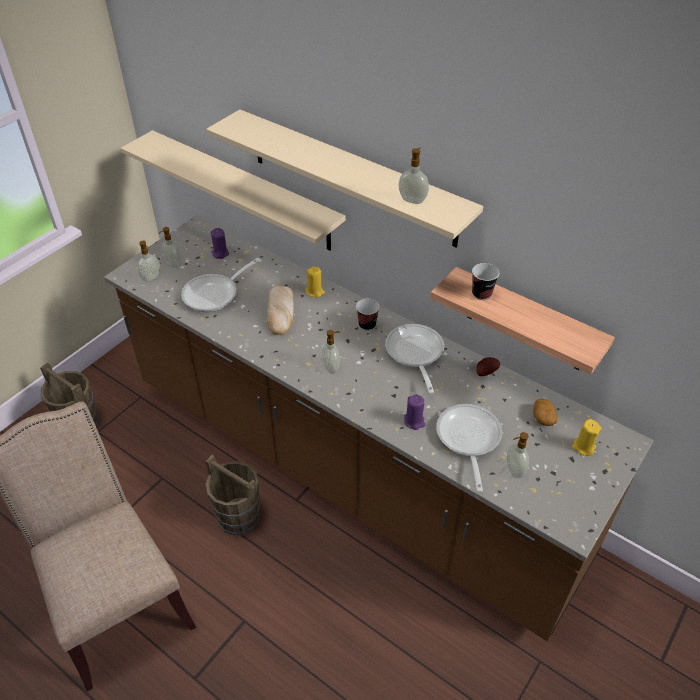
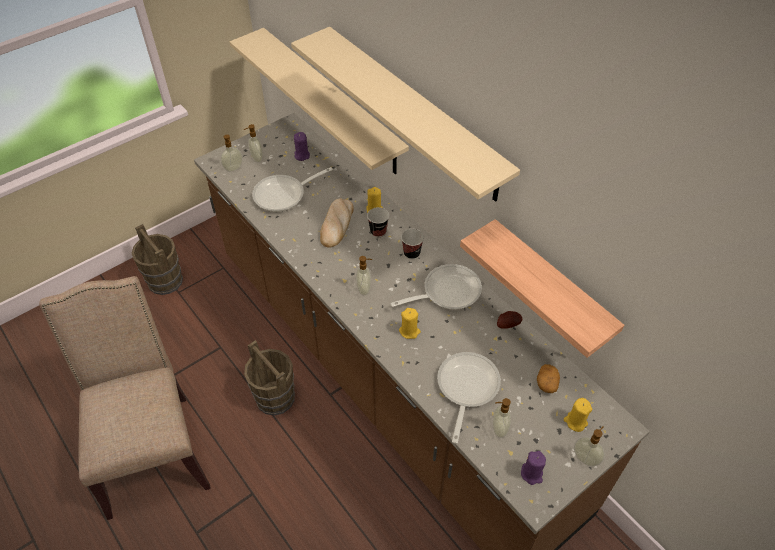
camera: 15 degrees right, 5 degrees up
(392, 398) = (409, 331): none -> yellow candle
(413, 200) = (453, 151): soap dispenser -> soap dispenser (585, 458)
(414, 421) = (422, 359): purple candle -> purple candle (531, 474)
(415, 354) = (446, 292): frying pan -> frying pan turned 60 degrees clockwise
(481, 294) = (508, 253): cup -> cup (378, 232)

